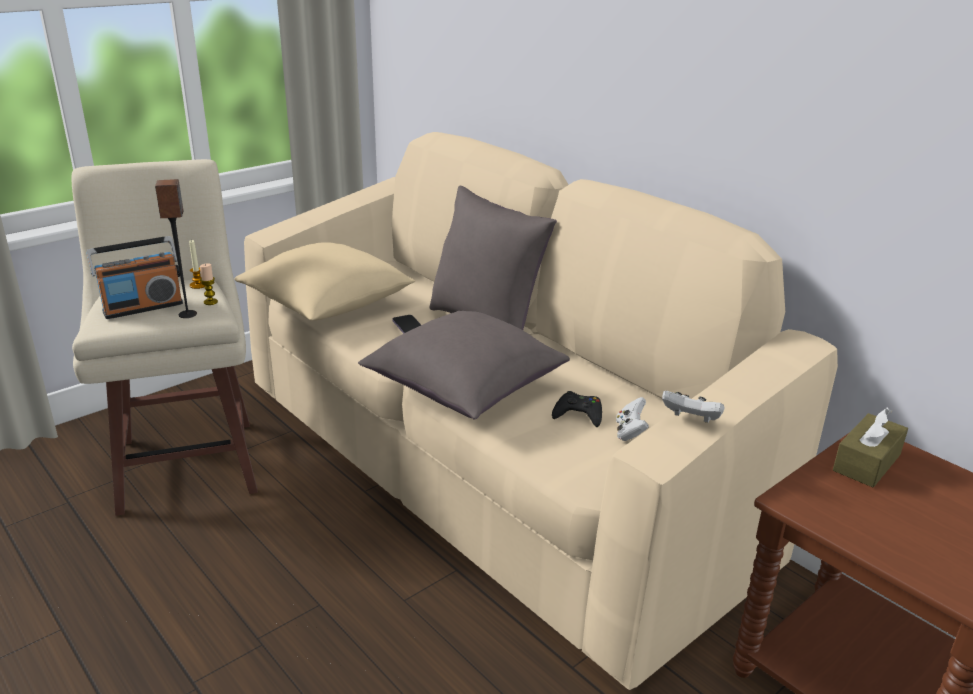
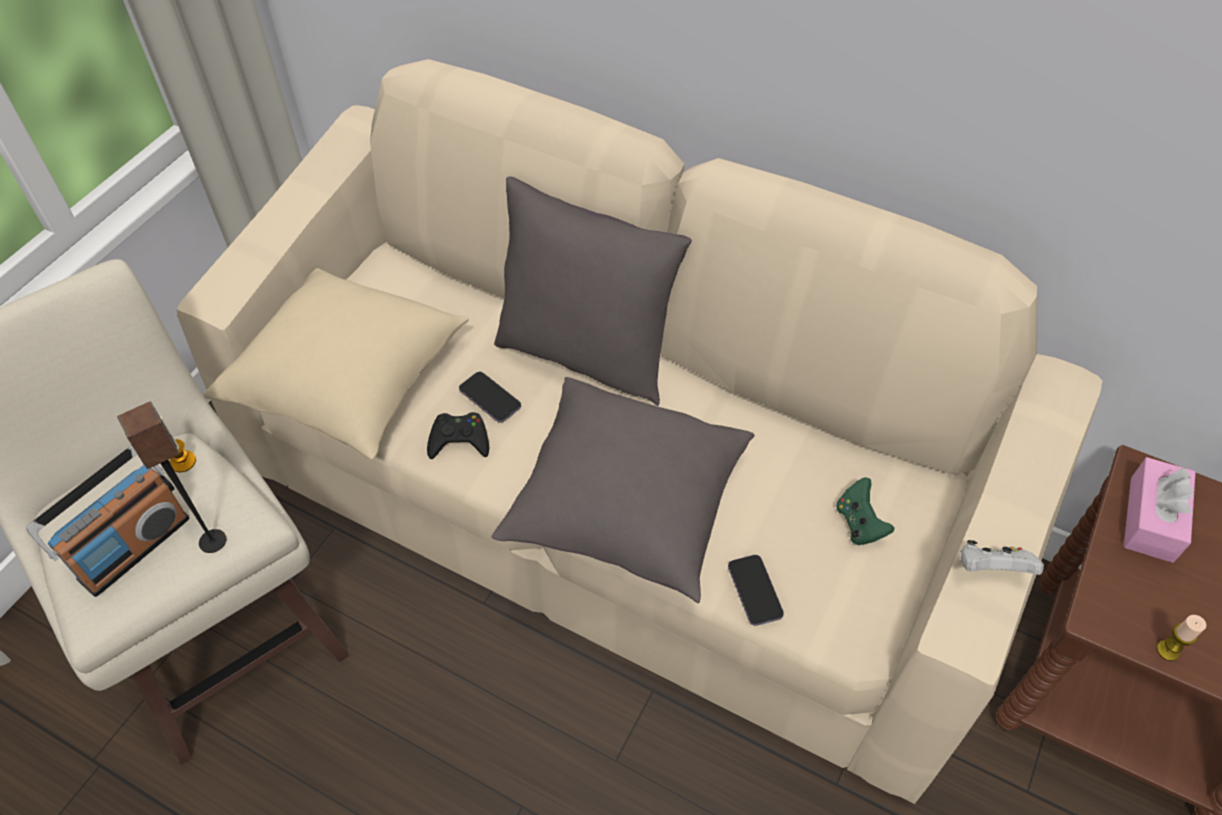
camera: 20 degrees left, 25 degrees up
(210, 302) = (228, 498): candle -> candle (1167, 650)
(528, 444) = (755, 591): none -> phone
(578, 414) = (784, 506): black game controller -> black game controller (459, 440)
(630, 432) = (859, 523): white game controller -> green game controller
(866, 462) = (1151, 519): brown tissue box -> pink tissue box

